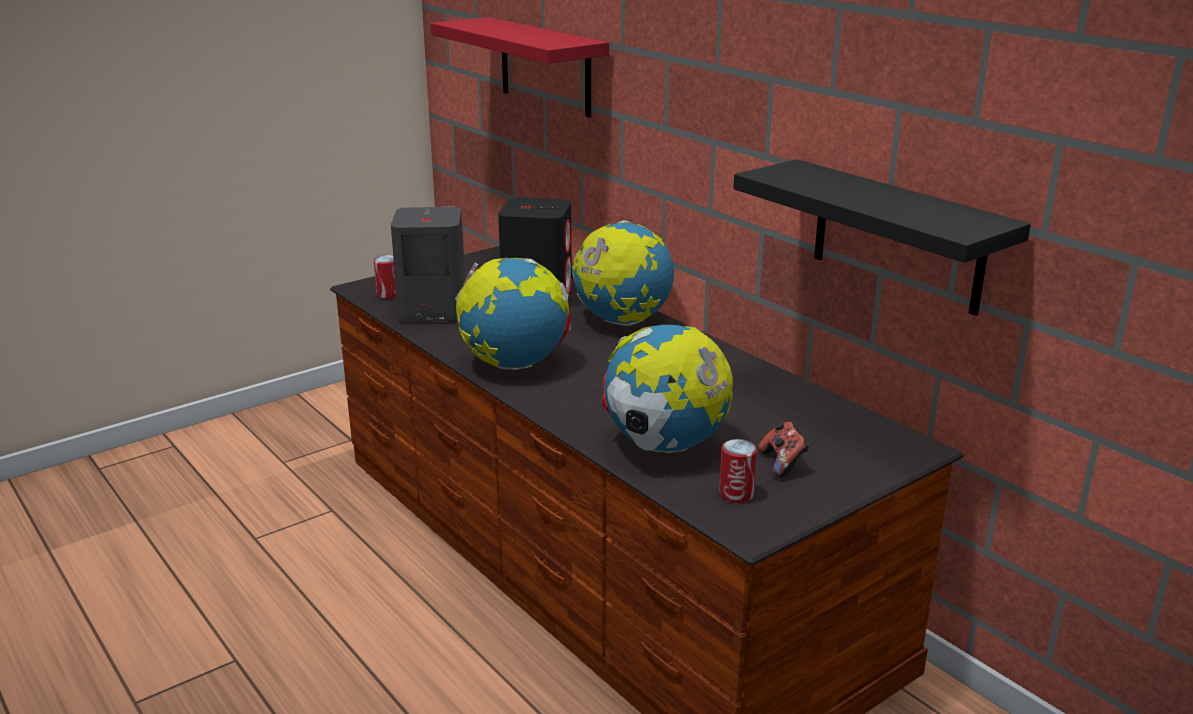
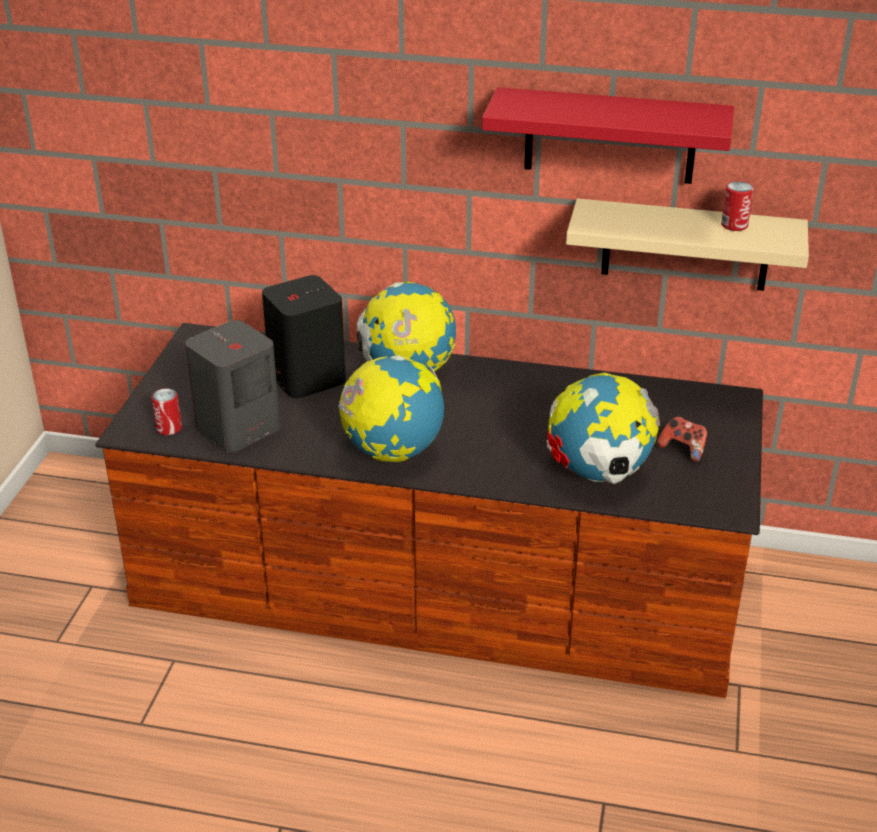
camera: 40 degrees left, 10 degrees up
(545, 66) = (219, 143): red shelf -> red shelf (610, 136)
(736, 494) = (689, 488): can -> can (734, 225)
(897, 237) = (686, 245): black shelf -> beige shelf

